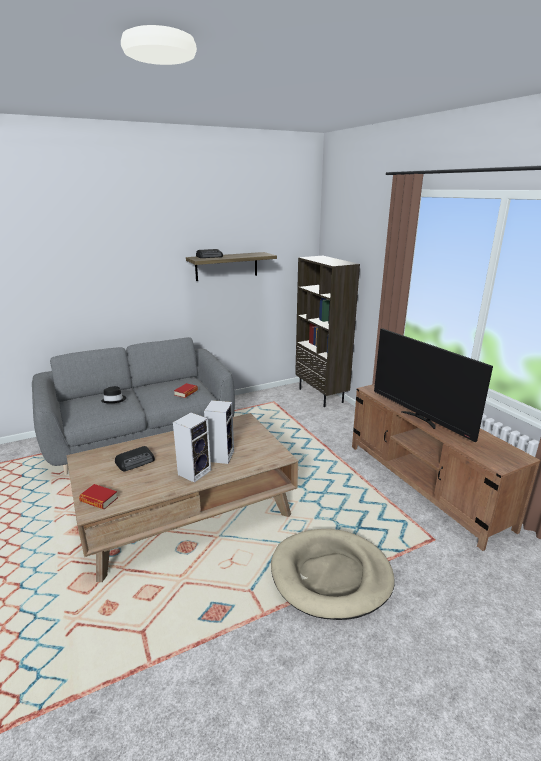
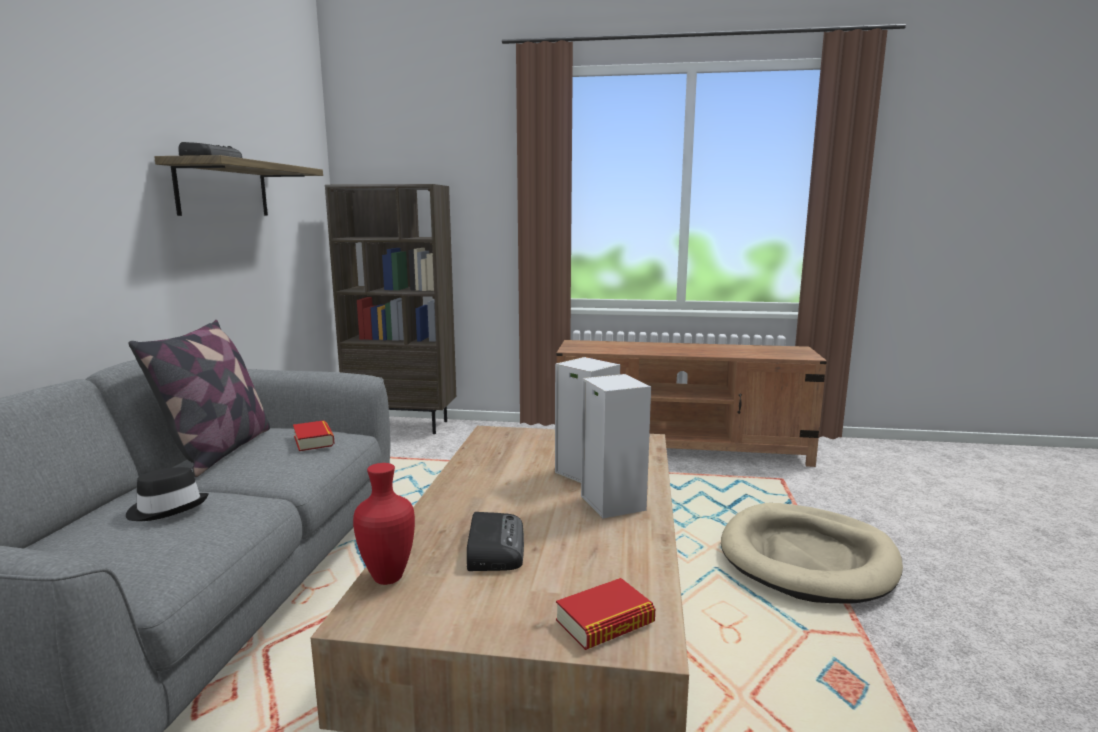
camera: 55 degrees left, 10 degrees down
(103, 451) = (386, 577): none -> red vase
(164, 384) = (219, 450): none -> pillow
(420, 419) = (680, 352): television -> none

